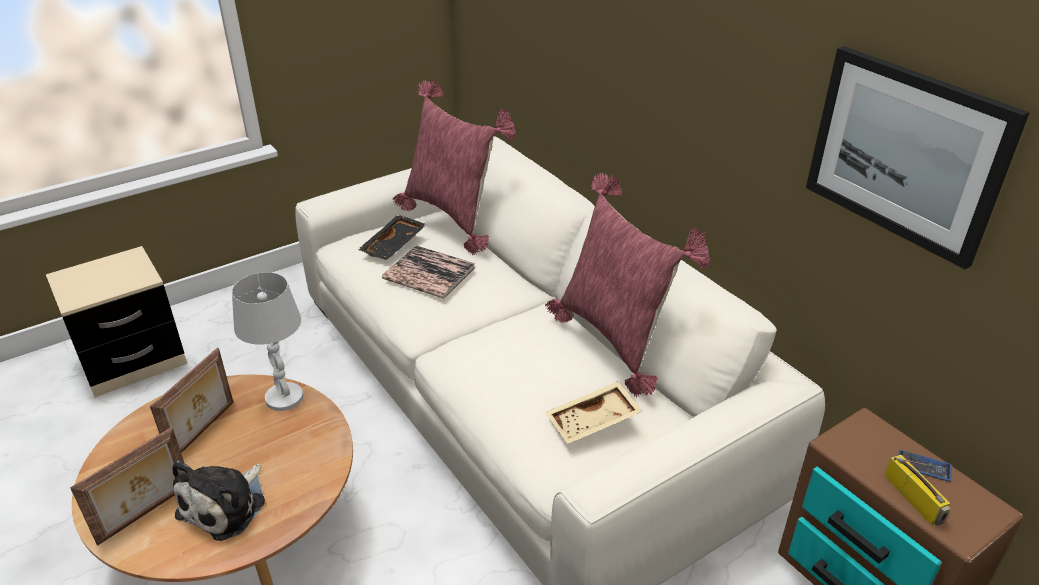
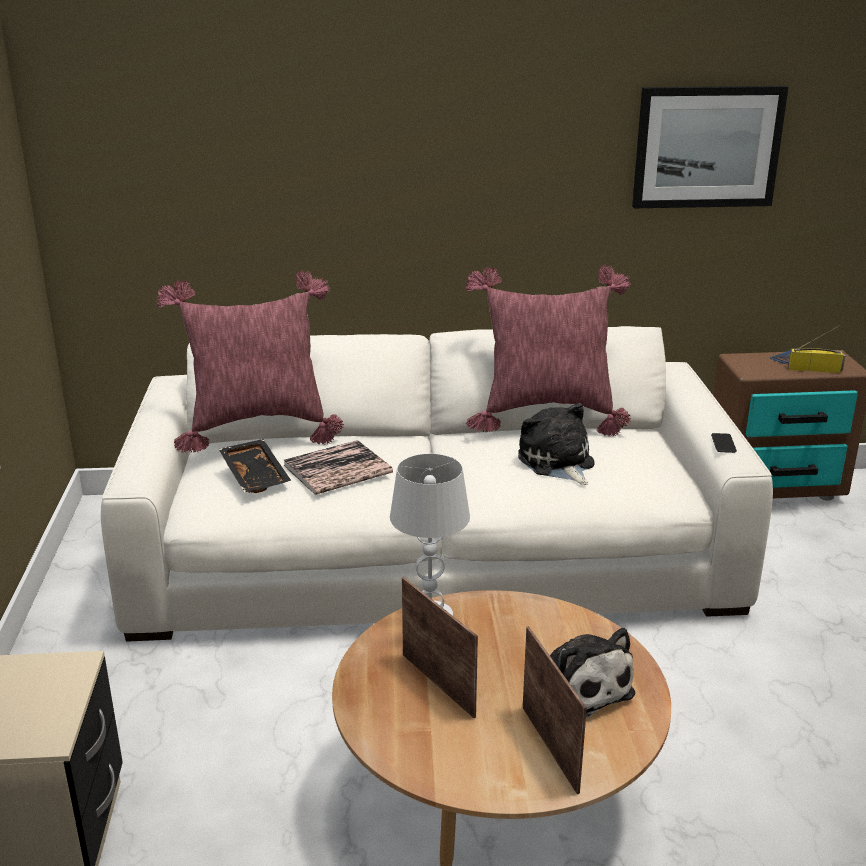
camera: 60 degrees left, 10 degrees down
(536, 377) = (557, 463): none -> plush toy
(593, 422) = (636, 456): beige tray -> none
(620, 466) = (723, 443): none -> phone

